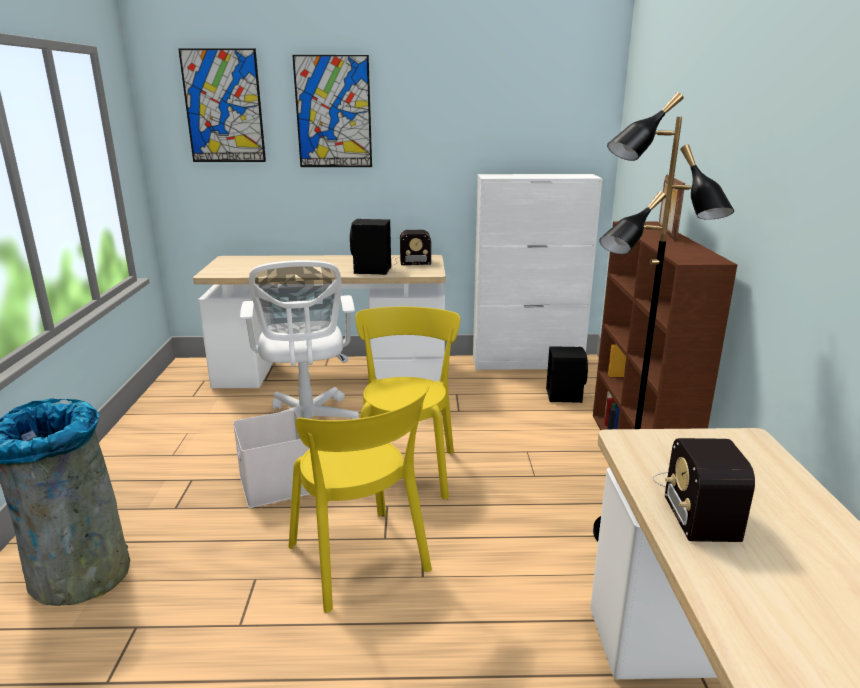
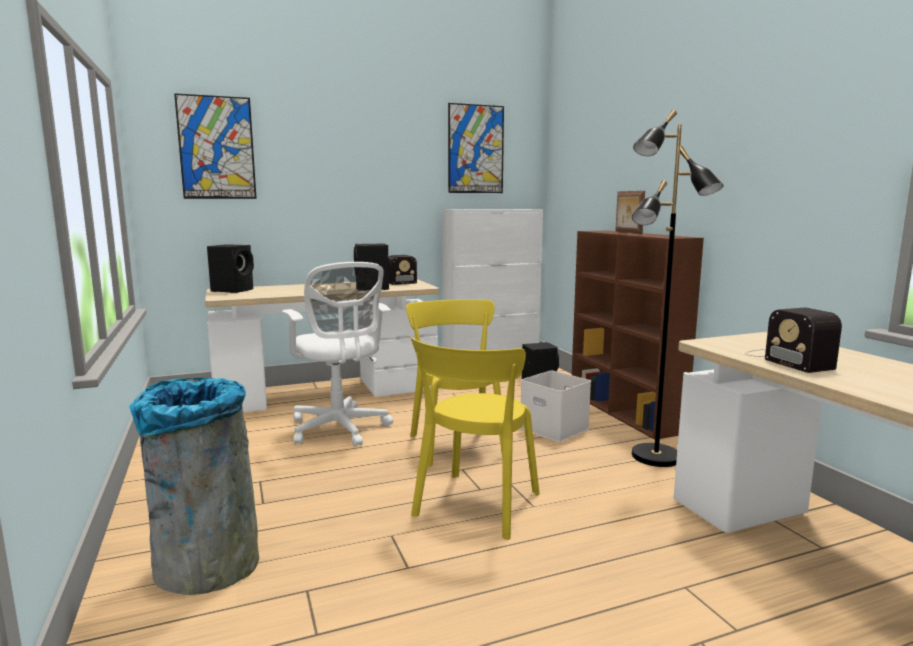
camera: 20 degrees left, 10 degrees down
(237, 261) = (233, 290): none -> black speaker
(273, 483) = (345, 471): white storage box -> white storage box (552, 428)
(333, 112) = (320, 156): picture -> picture (475, 149)
(361, 562) = (475, 507): yellow chair -> yellow chair turned 75 degrees clockwise

